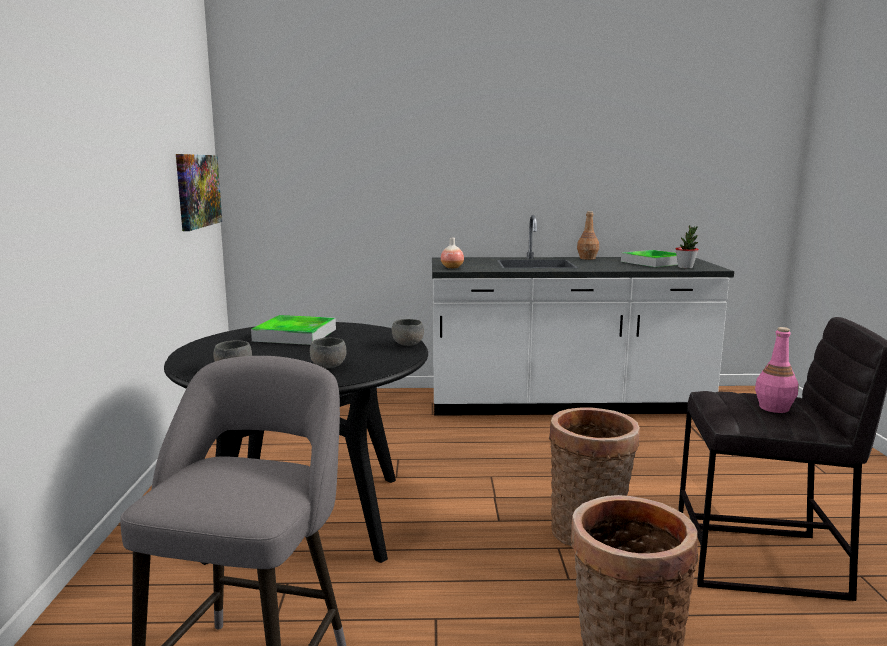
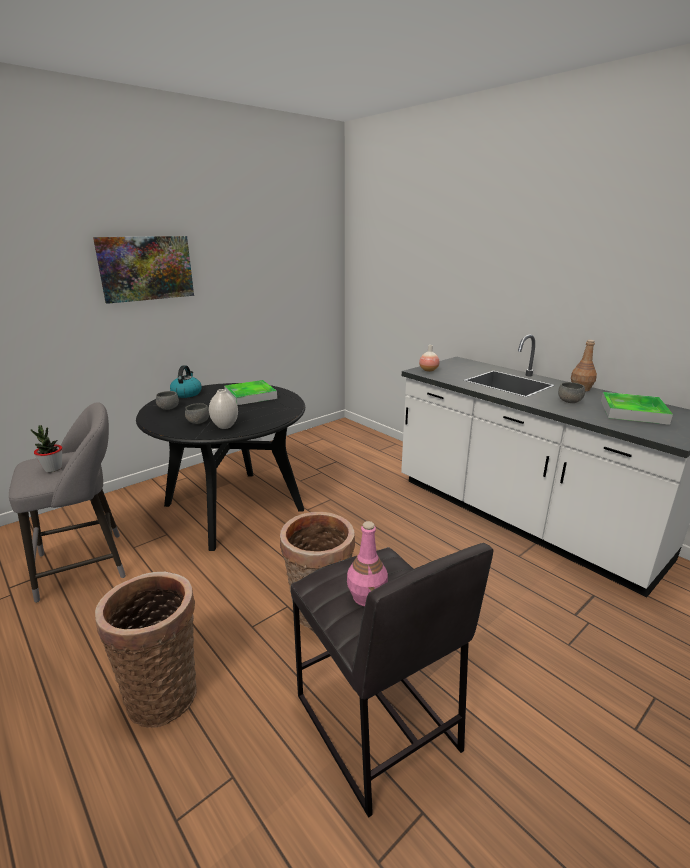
camera: 50 degrees right, 10 degrees up
(197, 190) = (307, 285): picture -> picture (146, 268)
(197, 354) = (186, 393): none -> kettle
(375, 360) = (225, 427): none -> white vase
(408, 344) = (270, 423): grey bowl -> grey bowl (569, 402)
(685, 267) = (643, 428): potted plant -> potted plant (53, 469)

